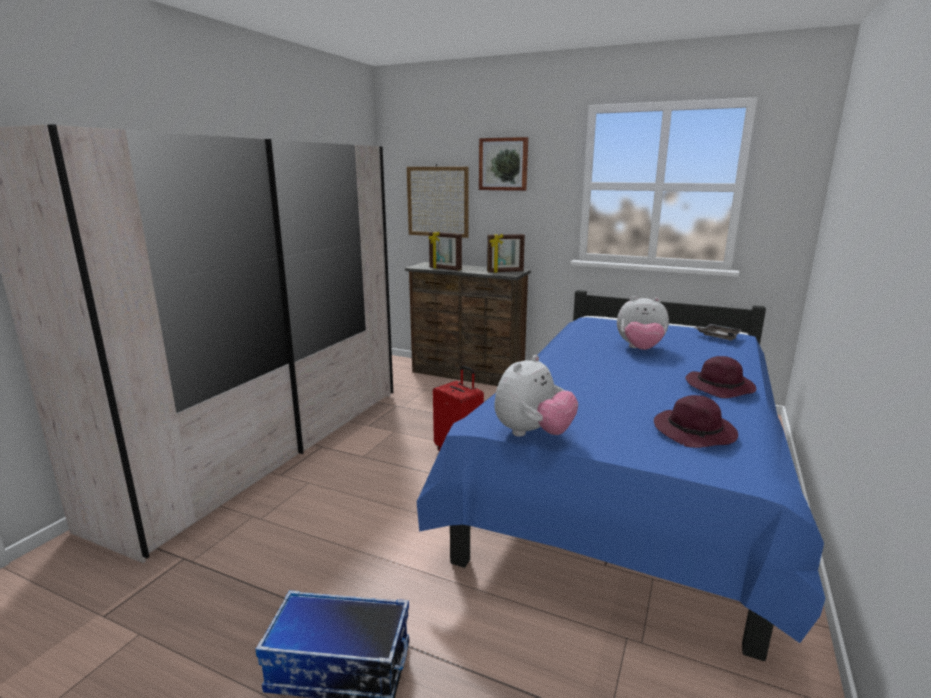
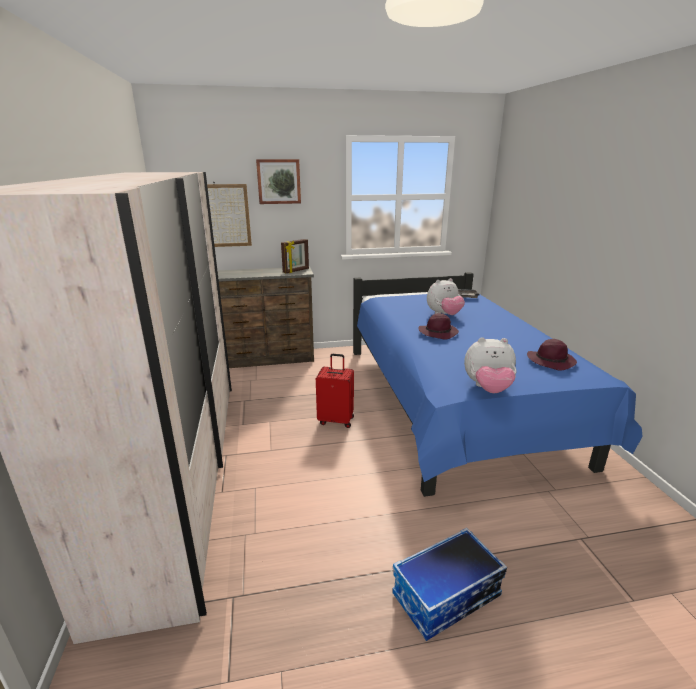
camera: 35 degrees left, 5 degrees up
(445, 269) = (244, 275): picture frame -> none
(533, 434) = (487, 389): plush toy -> plush toy turned 90 degrees clockwise
(720, 387) = (518, 330): purple hat -> purple hat (438, 332)

